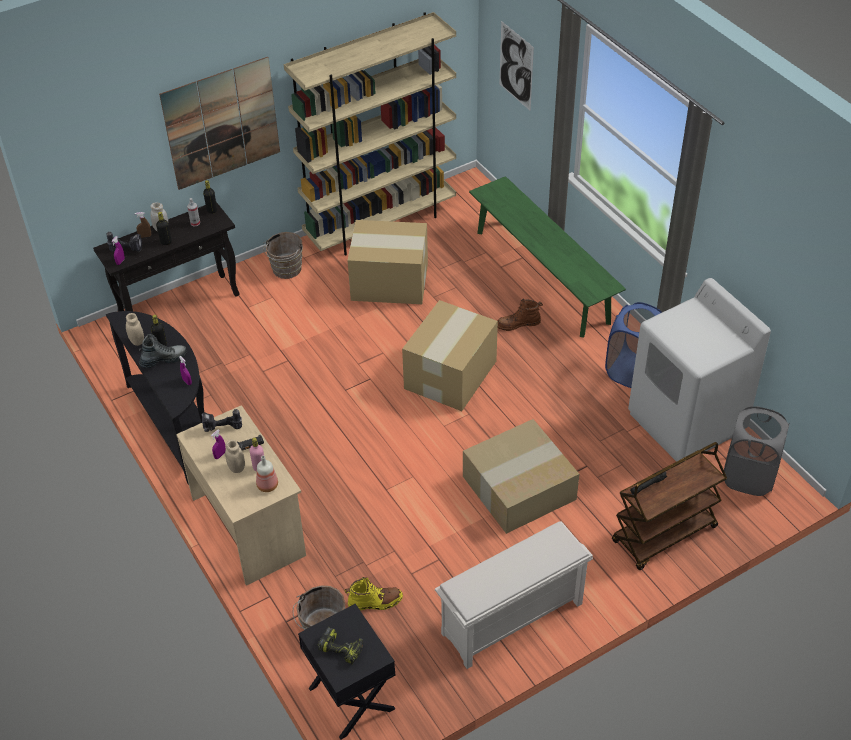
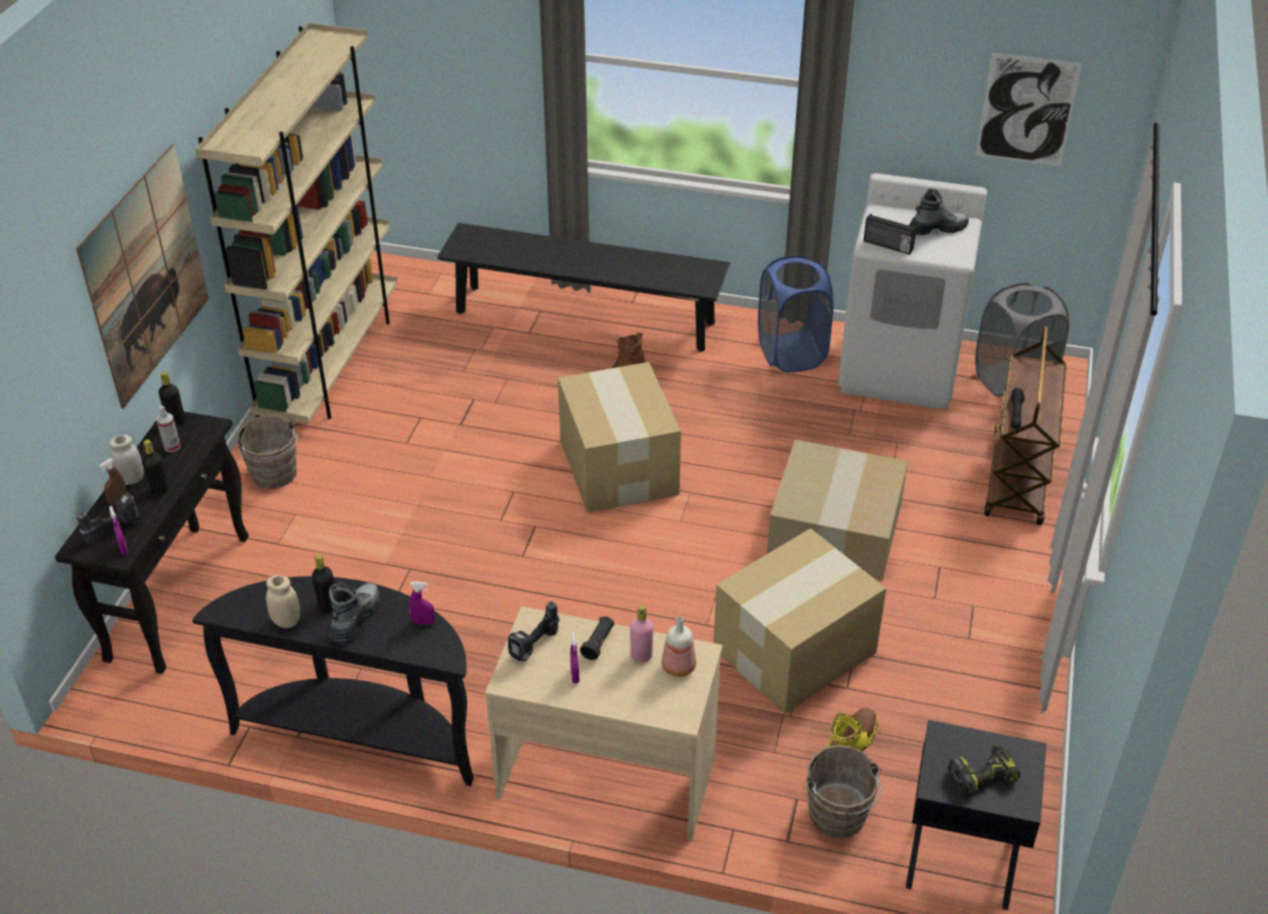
camera: 45 degrees left, 5 degrees down
(236, 468) = (615, 675): beige jar -> none
(390, 282) = (424, 415): cardboard box -> cardboard box (796, 650)
(511, 620) = (998, 656): white shoe rack -> none
(516, 66) = (433, 60): picture -> picture (1027, 110)
(541, 276) = (584, 317): green bench -> black bench
(666, 330) = (888, 246): none -> radio
(713, 338) = (937, 229): none -> boot

